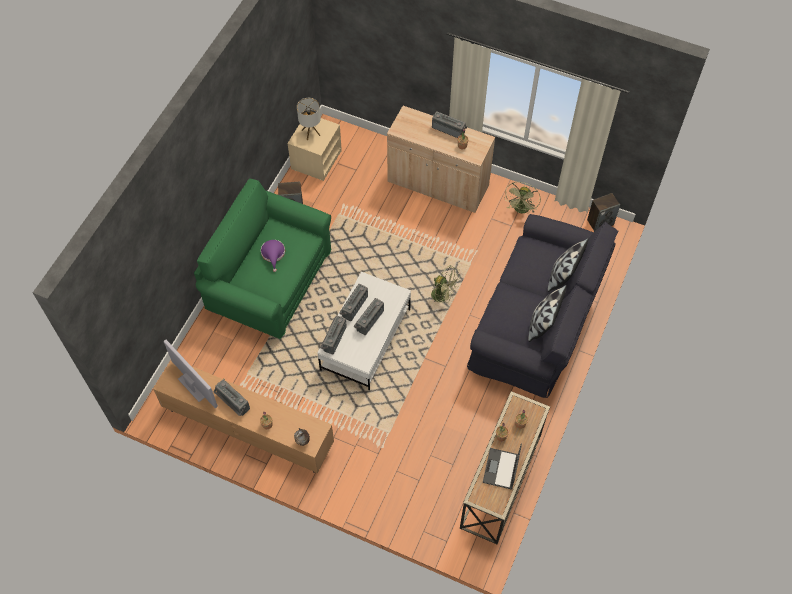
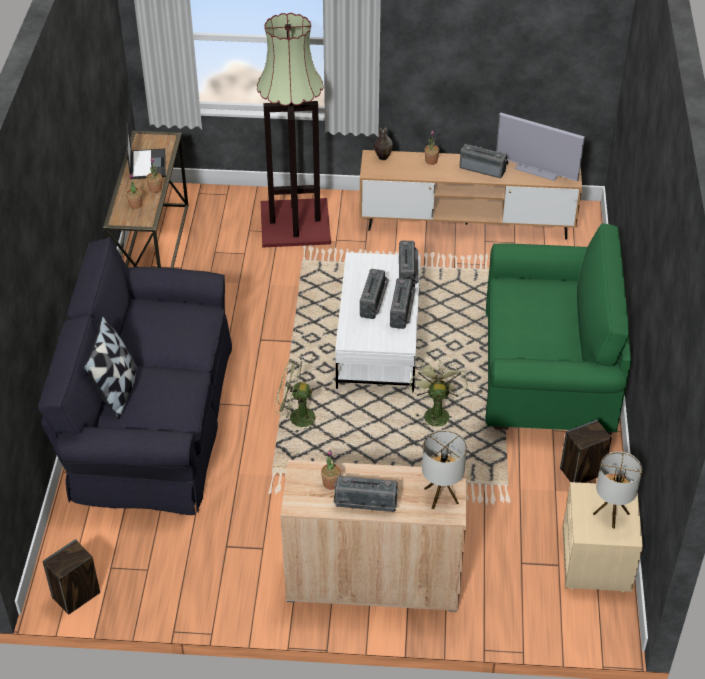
camera: 160 degrees right, 15 degrees down
(273, 254) = (542, 321): purple hat -> none
(378, 476) = (296, 223): none -> floor lamp
(407, 123) = (441, 496): none -> table lamp
(521, 210) = (217, 576): green fan -> green fan (435, 412)
(542, 324) = (133, 327): pillow -> none

